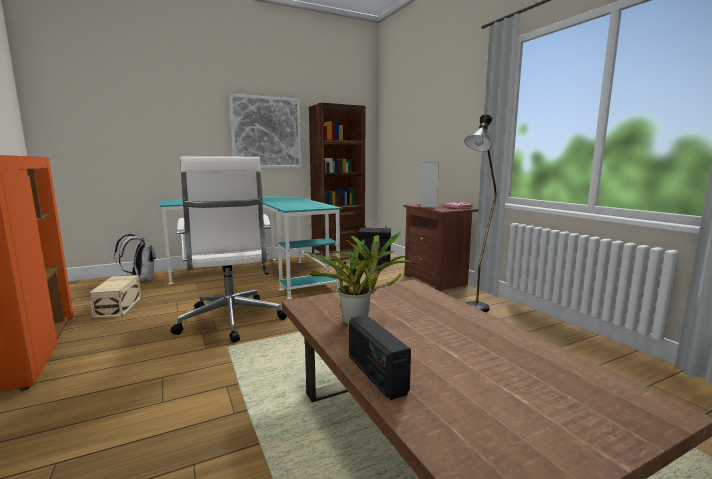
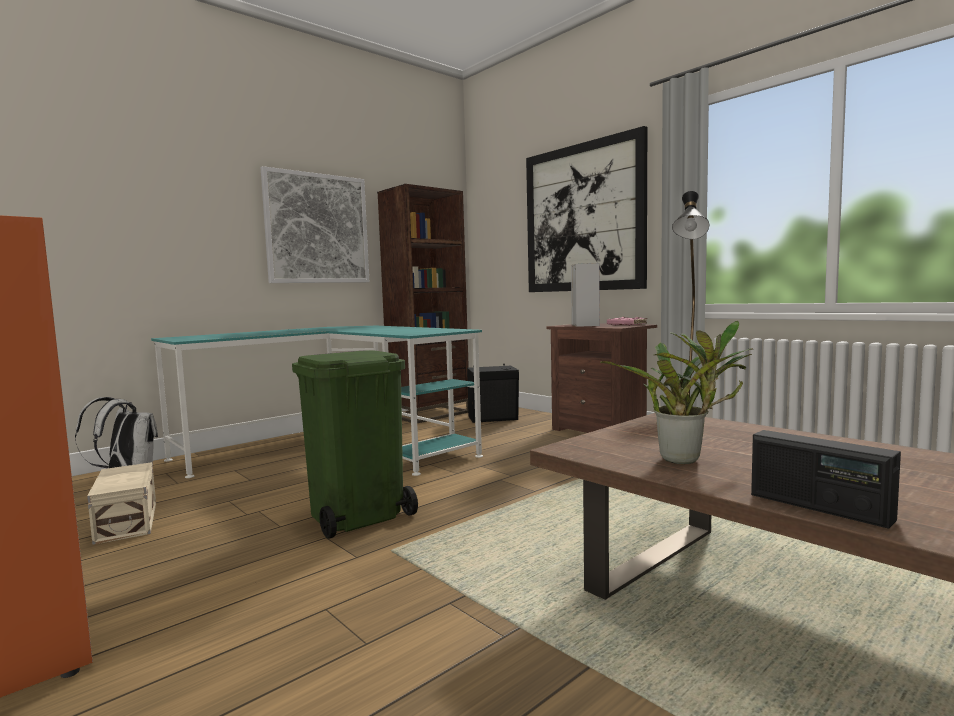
camera: 15 degrees left, 5 degrees down
(230, 321) = (357, 516): white office chair -> green trash can
(441, 127) = (583, 218): none -> picture

